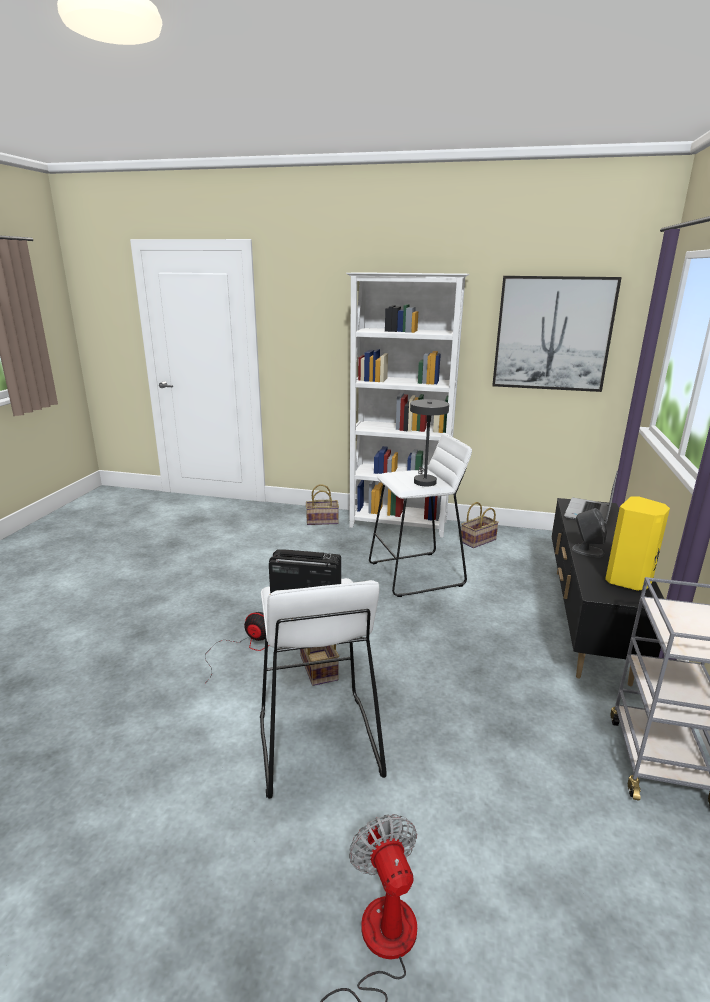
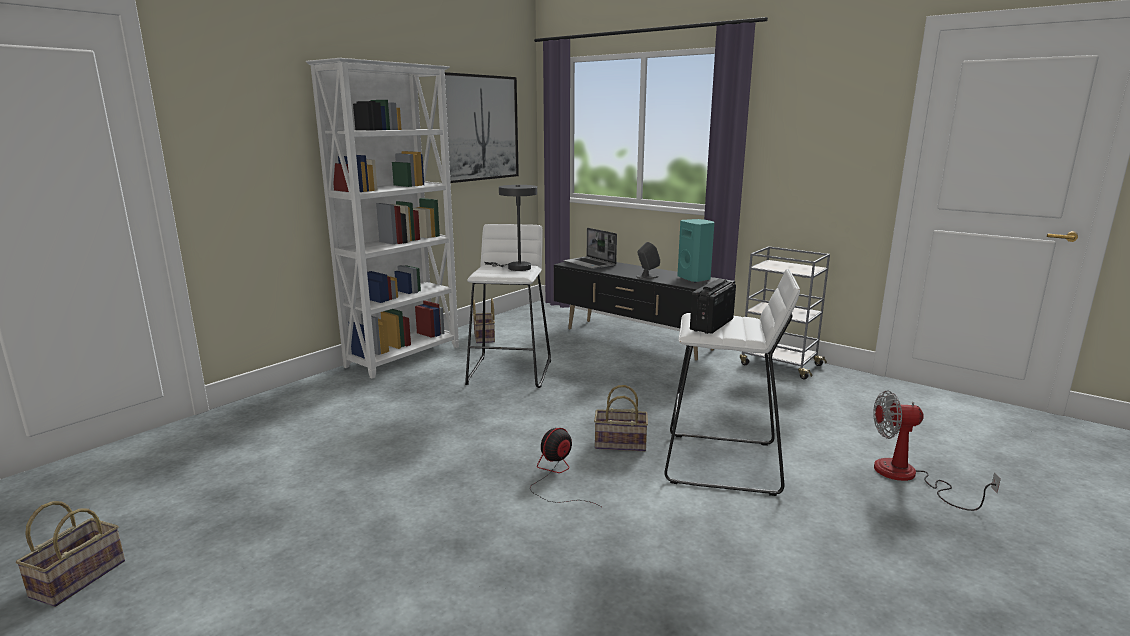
camera: 65 degrees left, 5 degrees down
(323, 521) = (332, 387): basket -> basket (79, 577)
(629, 581) = (695, 278): yellow speaker -> turquoise speaker

